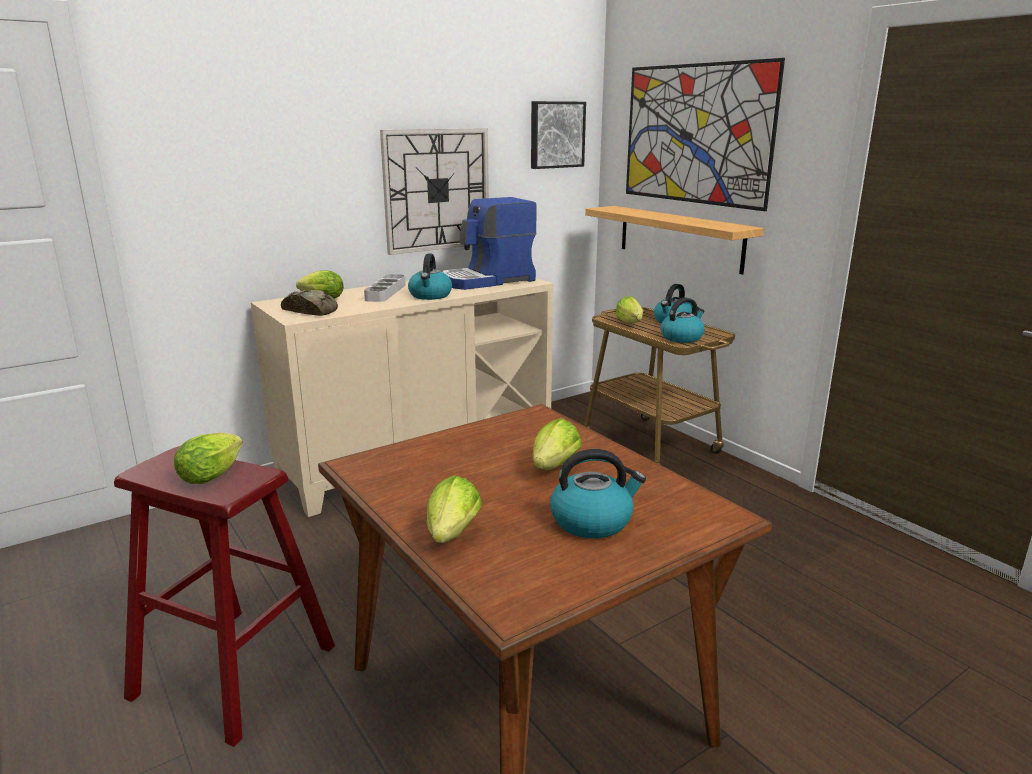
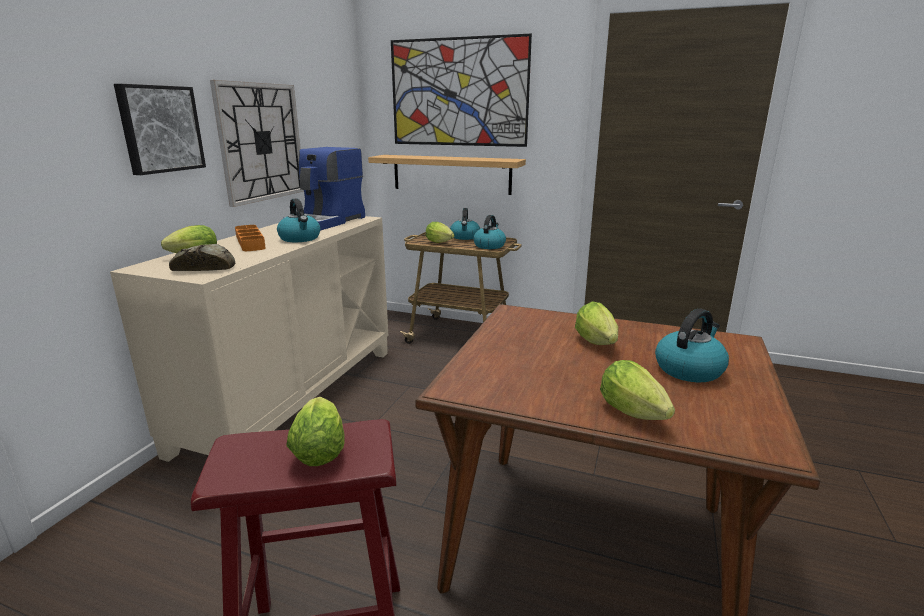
camera: 35 degrees left, 0 degrees up
(386, 292) = (250, 242): grey tray -> orange tray
(556, 134) = (336, 95): picture -> picture (160, 129)

